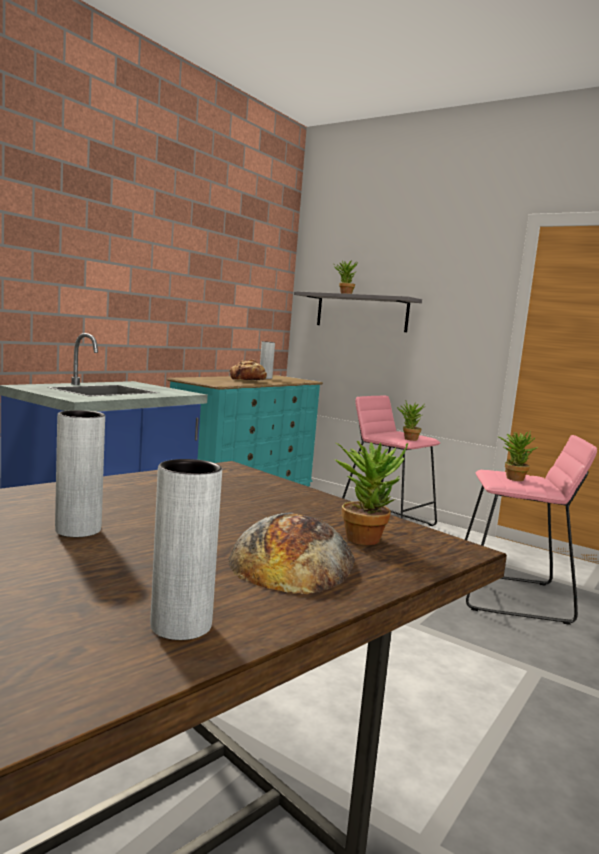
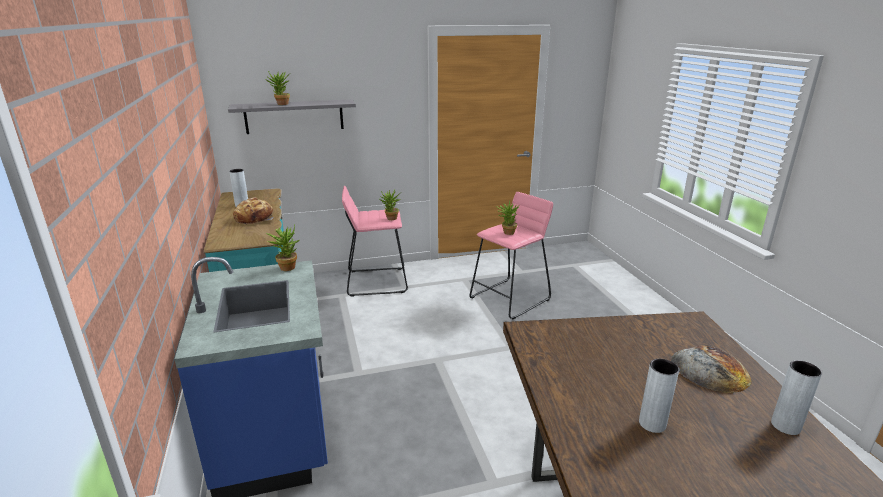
camera: 50 degrees left, 15 degrees up
(365, 537) = (677, 337): potted plant -> potted plant (287, 266)

